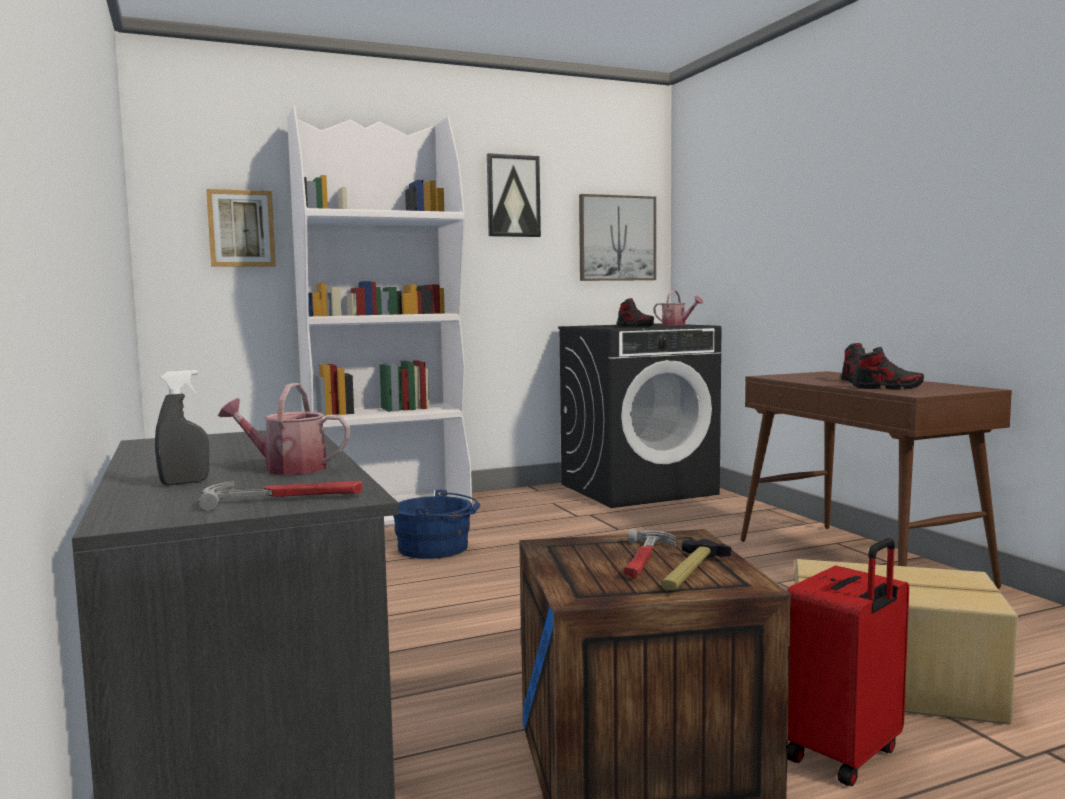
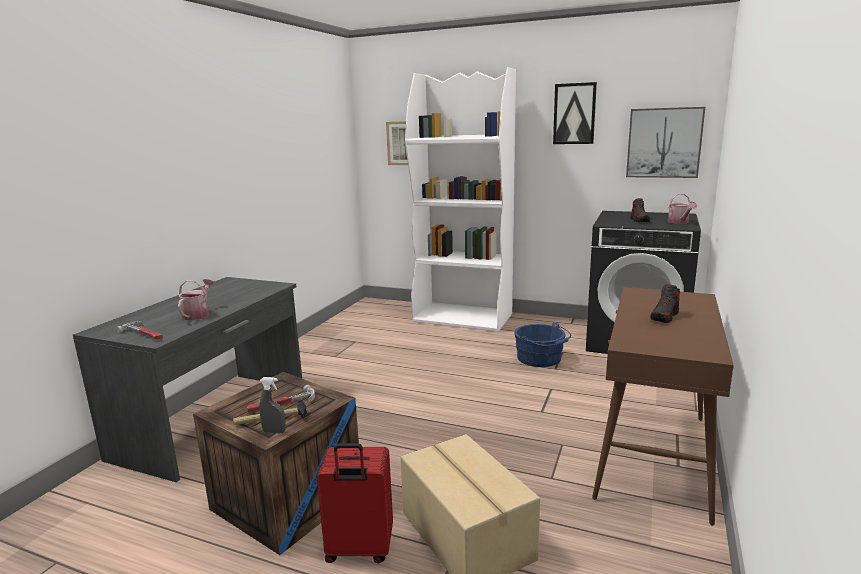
camera: 45 degrees right, 10 degrees up
(184, 482) = (159, 313): grey spray bottle -> grey spray bottle (274, 432)
(287, 468) = (198, 314): watering can -> watering can turned 45 degrees clockwise
(437, 548) = (441, 348): blue bucket -> blue bucket (541, 359)
(887, 388) = (643, 331): shoe -> none

